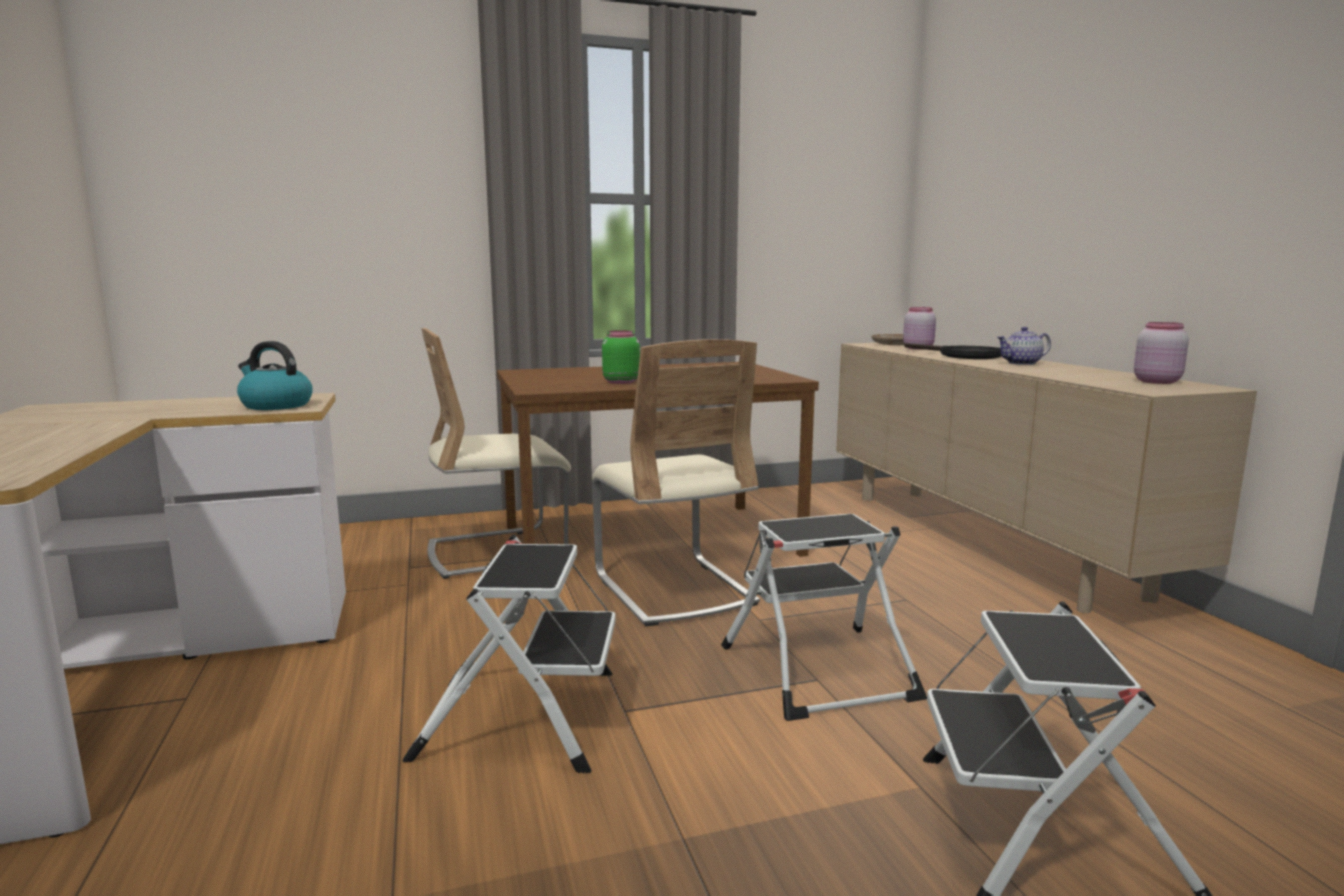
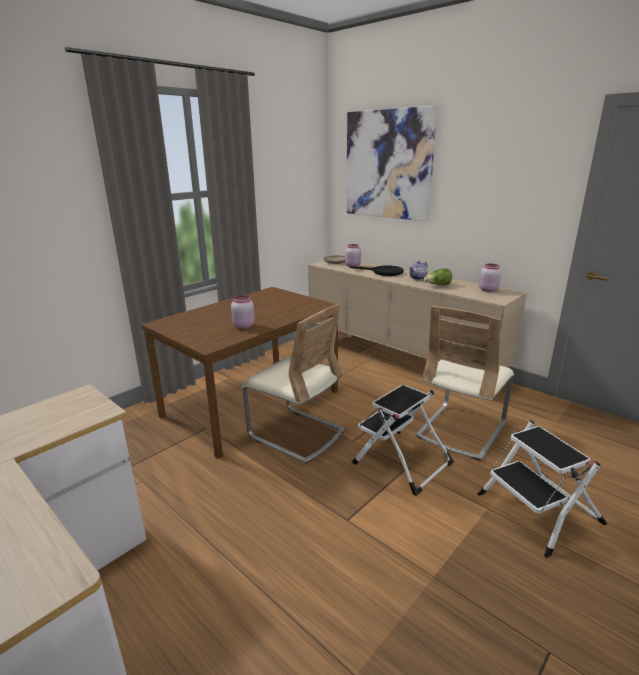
camera: 30 degrees left, 10 degrees up
(275, 405) = (80, 413): kettle -> none
(497, 552) = (172, 437): beige chair -> beige chair (460, 430)
(521, 716) = (304, 544): step ladder -> none
(620, 382) = (243, 326): green jar -> pink jar
(1001, 154) = (388, 165): none -> picture
(1047, 371) = (438, 285): none -> lettuce

